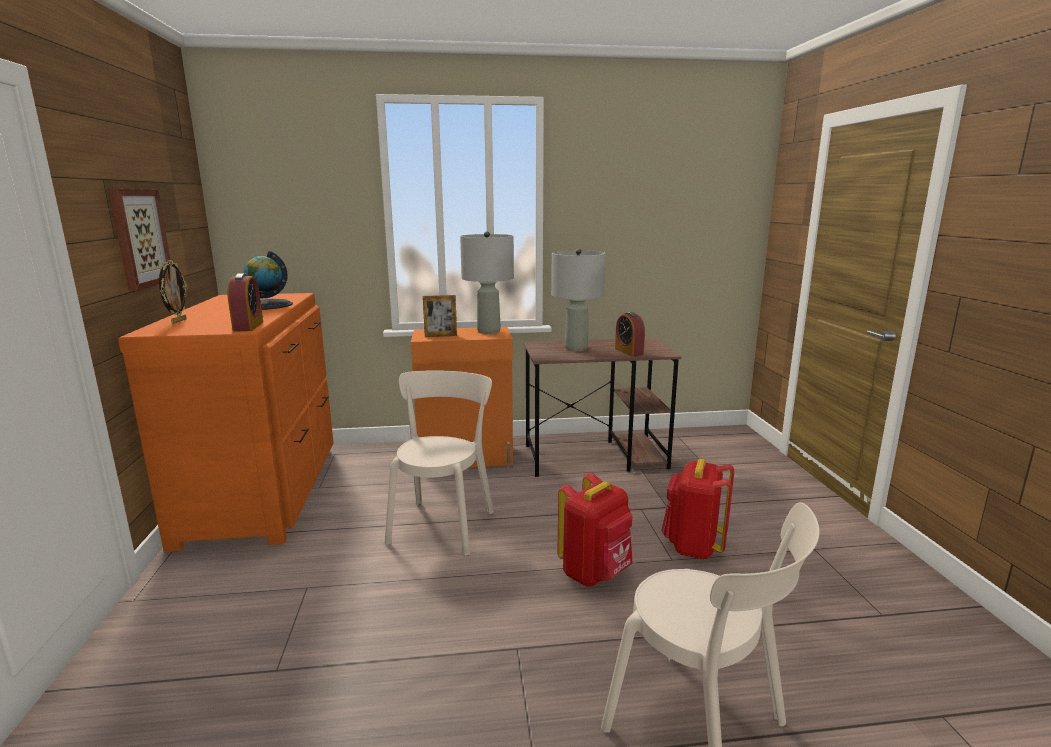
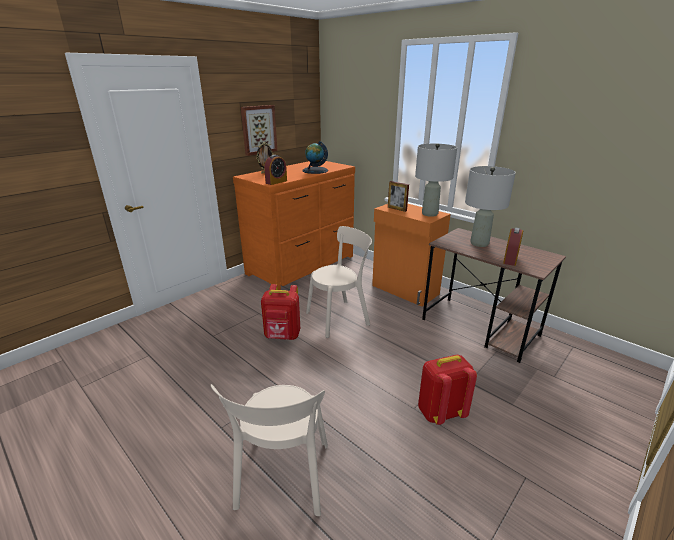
camera: 50 degrees right, 10 degrees up
(595, 573) = (363, 384): red backpack -> red backpack (282, 336)

